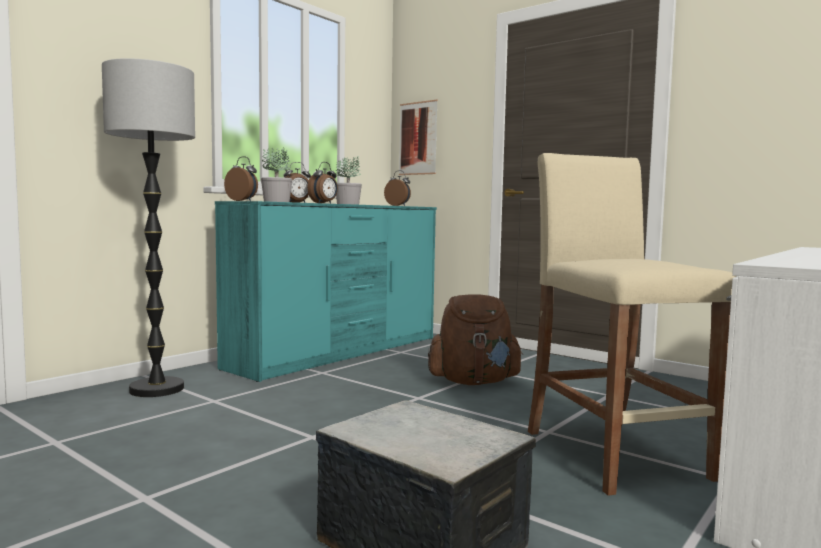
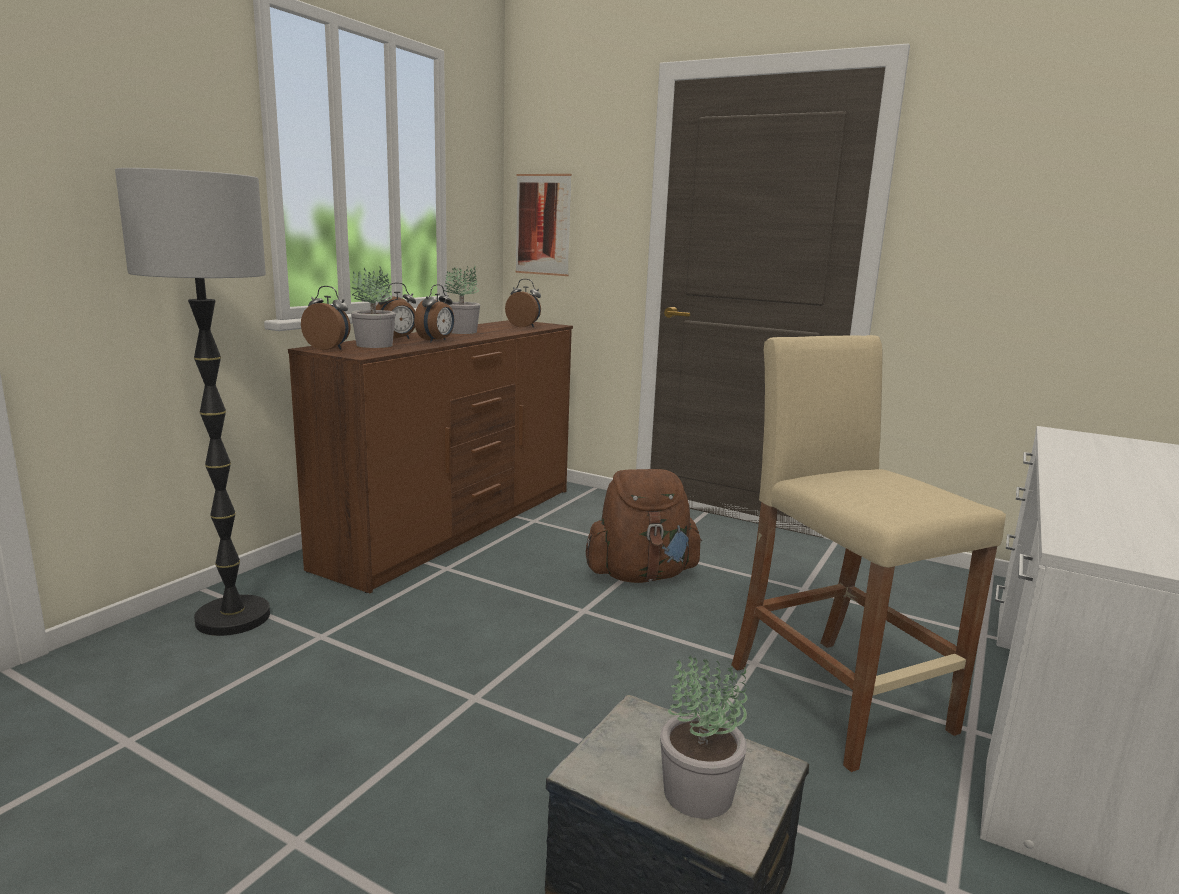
camera: 10 degrees left, 10 degrees up
(340, 352) = (456, 526): turquoise dresser -> brown dresser
(431, 444) = (698, 794): none -> potted plant

